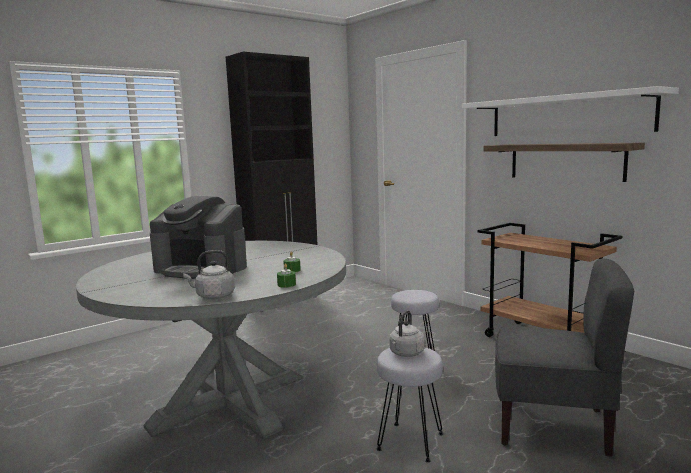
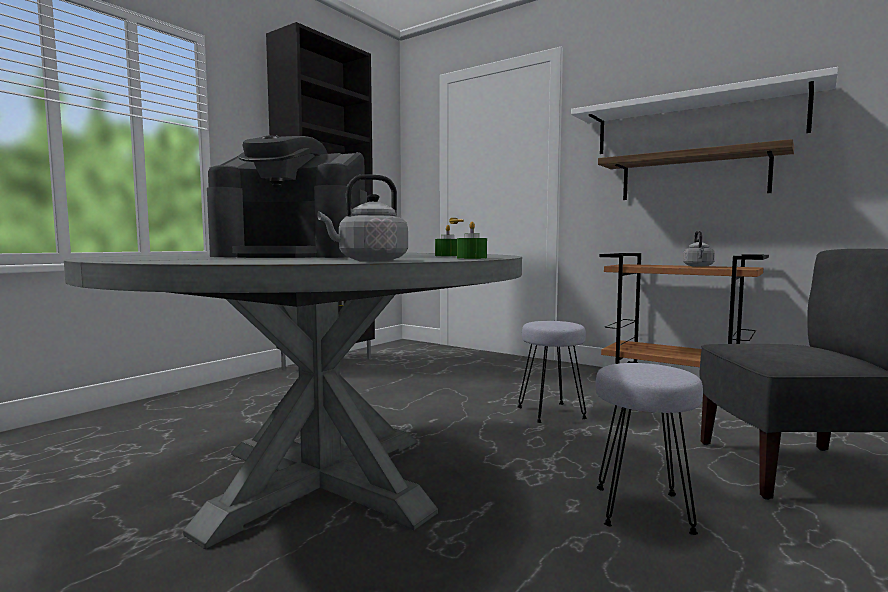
camera: 15 degrees left, 5 degrees down
(406, 354) = (641, 369): grey kettle -> grey kettle (698, 266)

